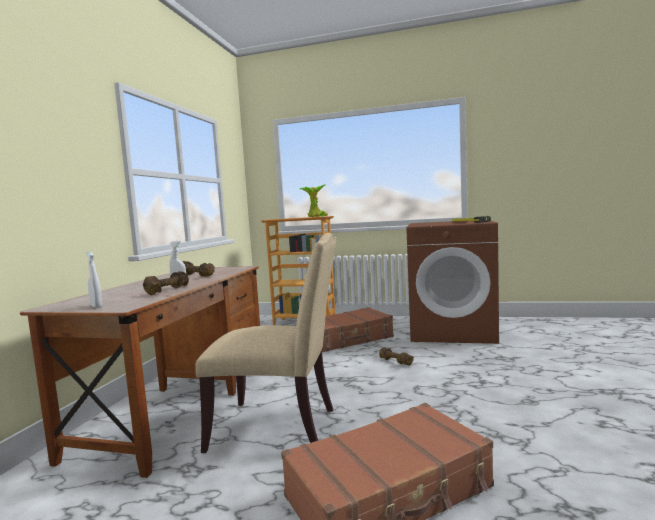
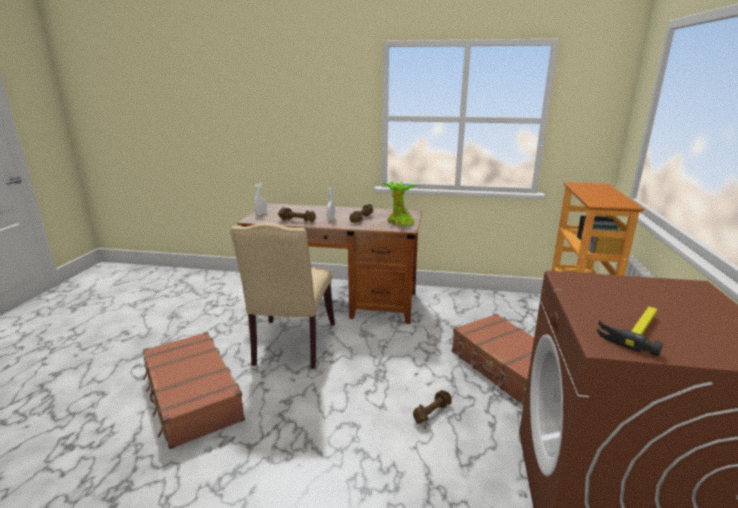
camera: 85 degrees right, 15 degrees up
(316, 216) = (603, 201): potted plant -> potted plant (399, 222)

